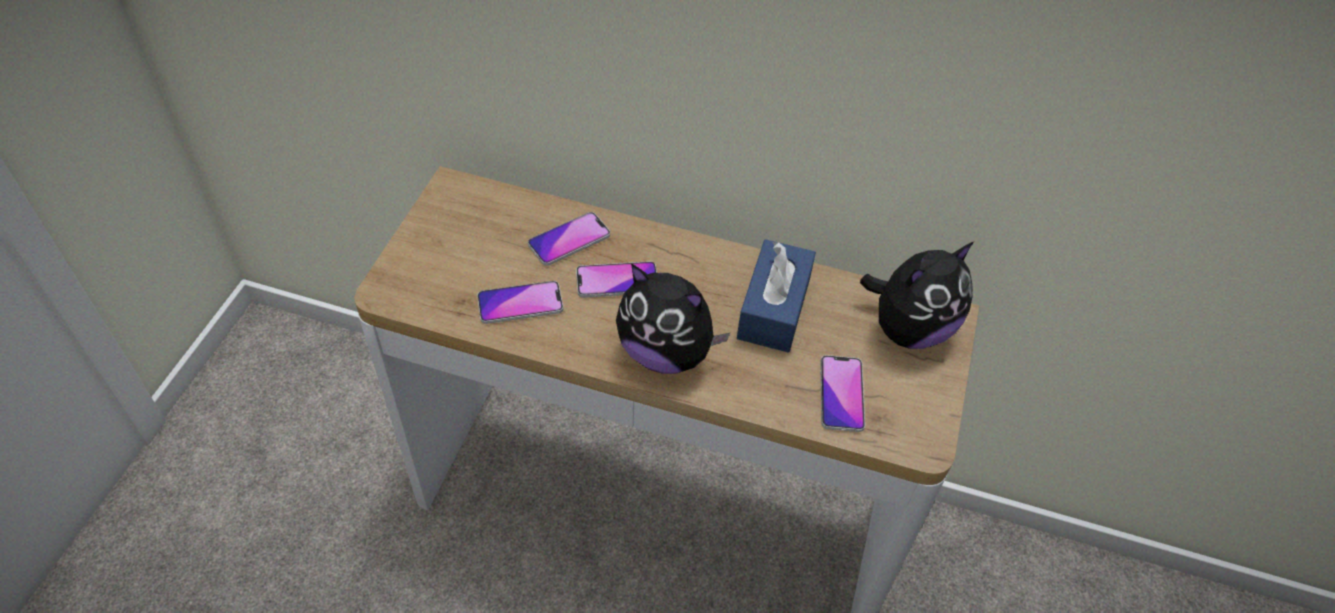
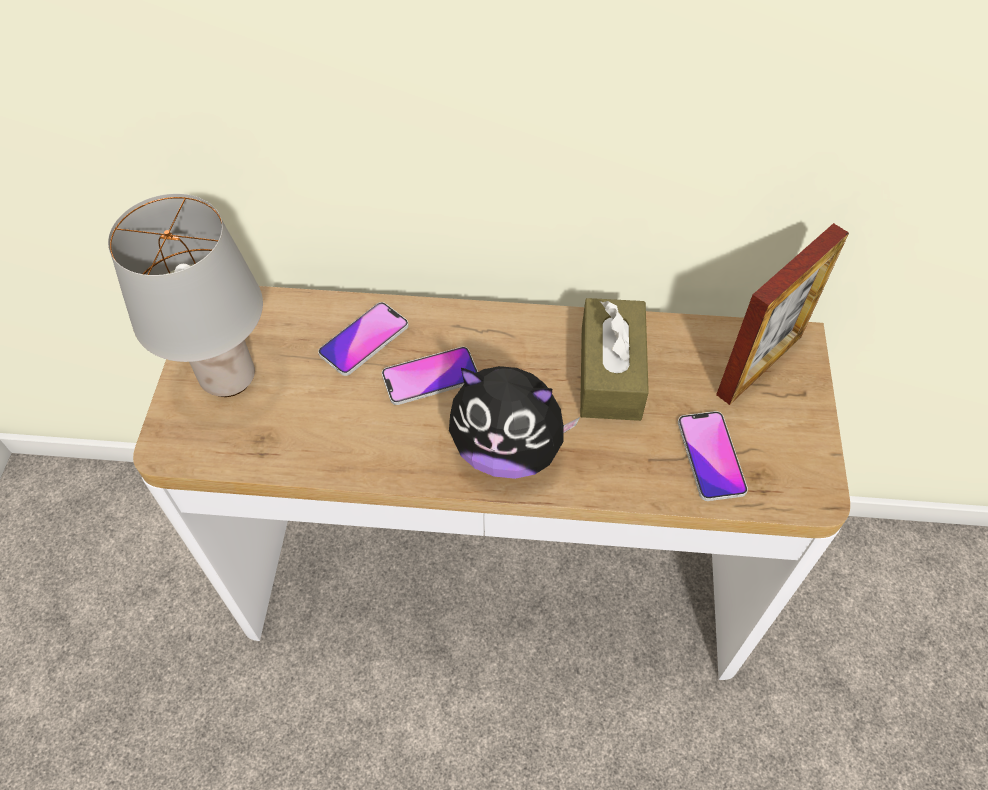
camera: 10 degrees left, 5 degrees up
(449, 248) = (229, 378): none -> grey table lamp
(520, 303) = (328, 427): phone -> none
(773, 308) = (610, 373): blue tissue box -> brown tissue box
(909, 329) = (759, 365): plush toy -> picture frame

